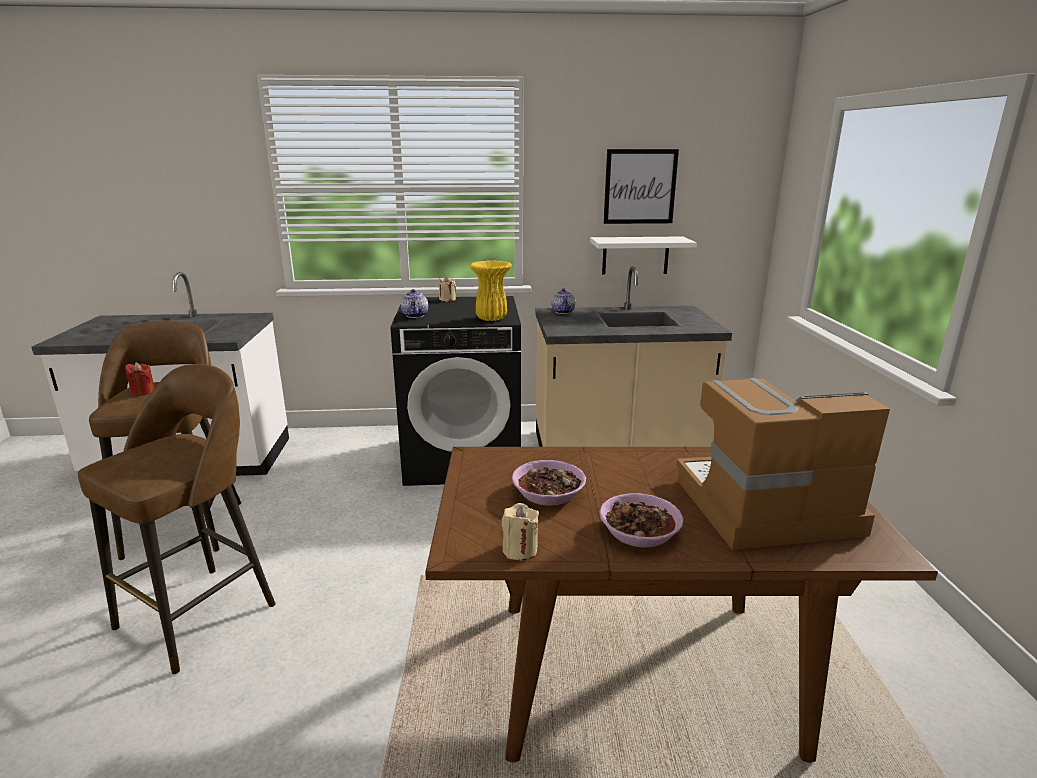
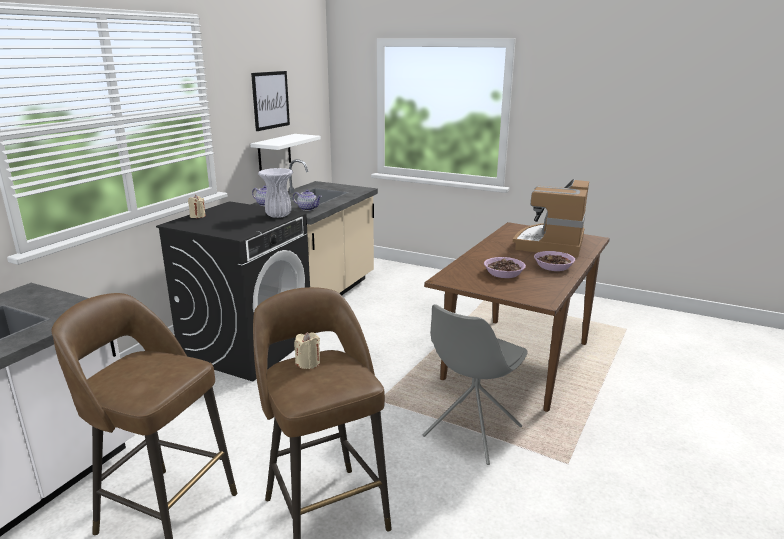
camera: 60 degrees left, 0 degrees up
(143, 392) = (130, 377): red candle -> none
(397, 682) = (471, 432): none -> grey chair
(415, 315) = (225, 230): teapot -> teapot (308, 208)
(491, 319) = (279, 215): yellow vase -> white vase
(520, 550) = (552, 289): beige candle -> beige candle (308, 363)

